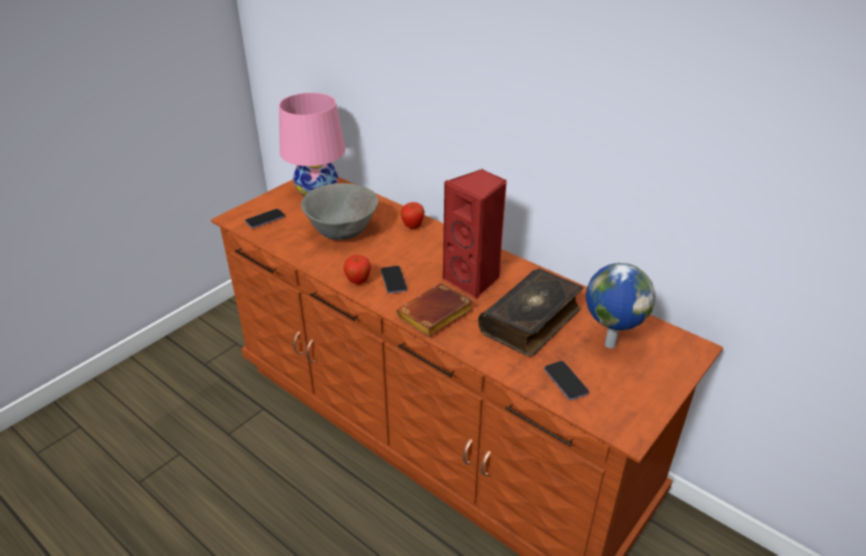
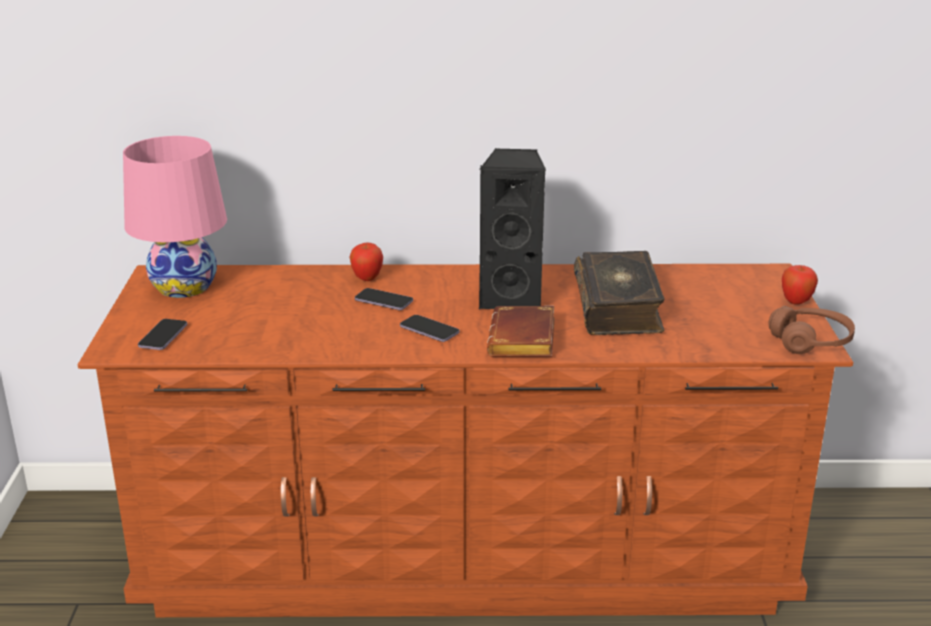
camera: 40 degrees left, 10 degrees down
(342, 232) = (290, 312): grey bowl -> none
(358, 282) = (391, 346): apple -> apple (796, 302)
(474, 280) = (512, 298): red speaker -> black speaker
(565, 381) = (719, 337): phone -> phone (383, 301)
(609, 344) = (708, 297): globe -> none
(631, 423) = (810, 341): none -> brown headphones

